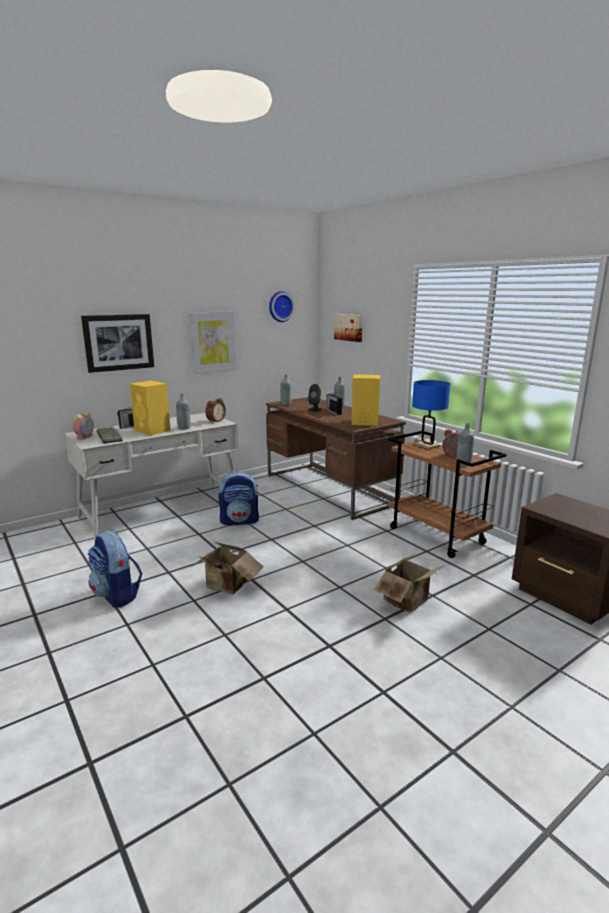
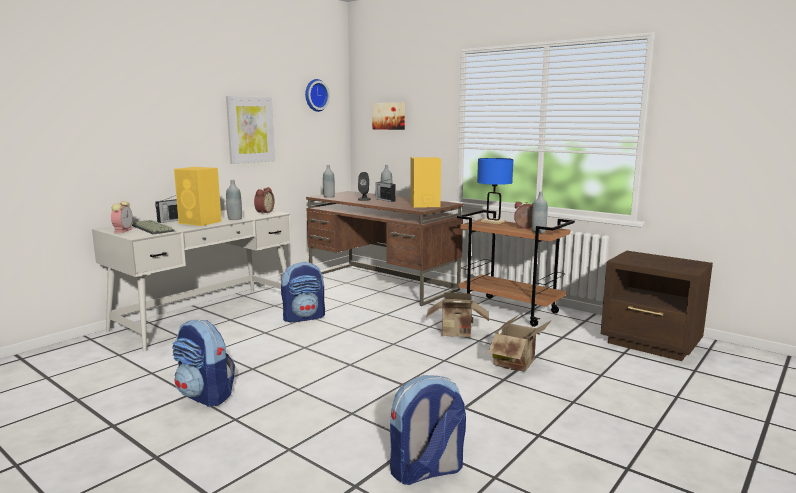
camera: 15 degrees left, 5 degrees down
(118, 342) = (153, 125): picture -> none
(227, 587) = (327, 373): cardboard box -> cardboard box (457, 334)
(255, 713) = (426, 472): none -> backpack

